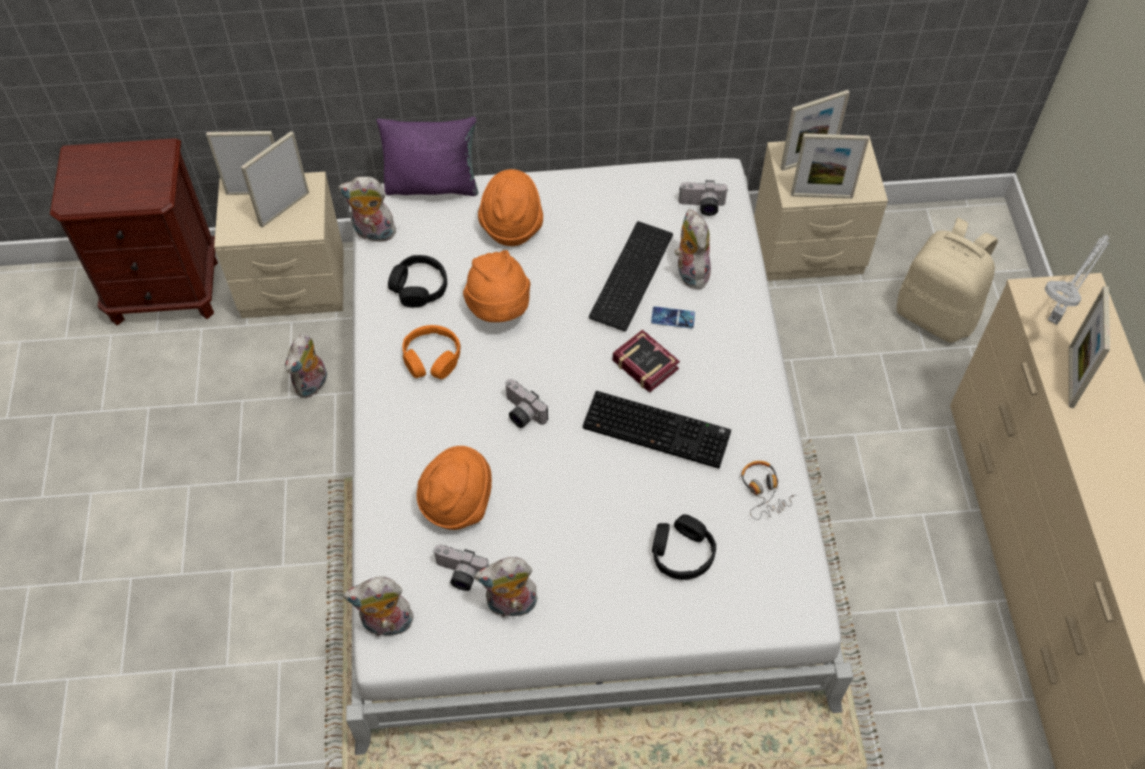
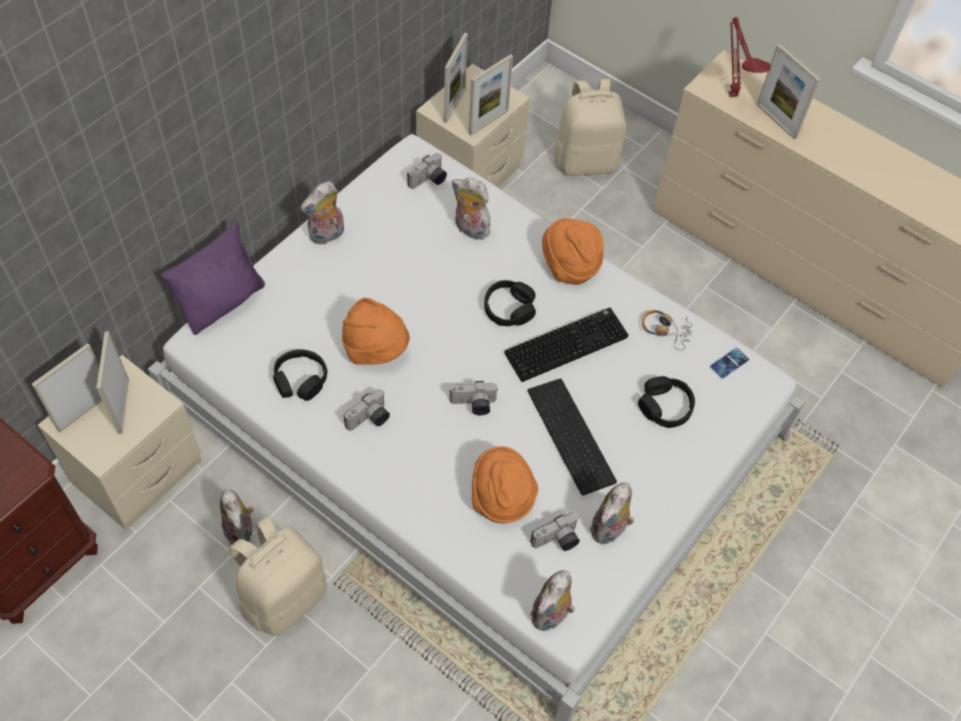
camera: 50 degrees left, 0 degrees up
(286, 458) = (283, 596): none -> beige backpack
(373, 233) = (219, 370): plush toy -> plush toy (327, 236)
(432, 358) = (369, 420): orange headphones -> camera
(511, 226) = (316, 287): orange hat -> orange hat (569, 267)
(629, 274) = (435, 259): keyboard -> keyboard (568, 435)
(644, 362) = (509, 309): book -> black headphones
(673, 318) = (493, 266): phone -> phone (729, 363)
(1055, 318) = (732, 93): grey table lamp -> red table lamp

